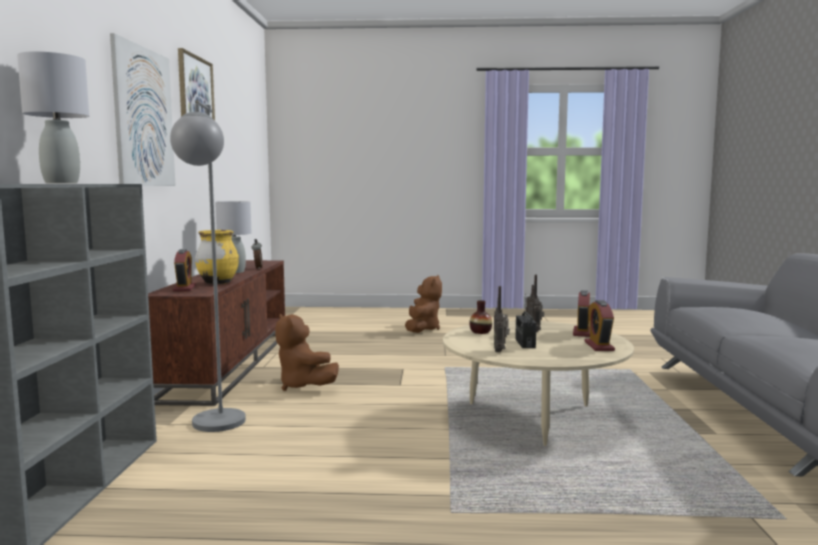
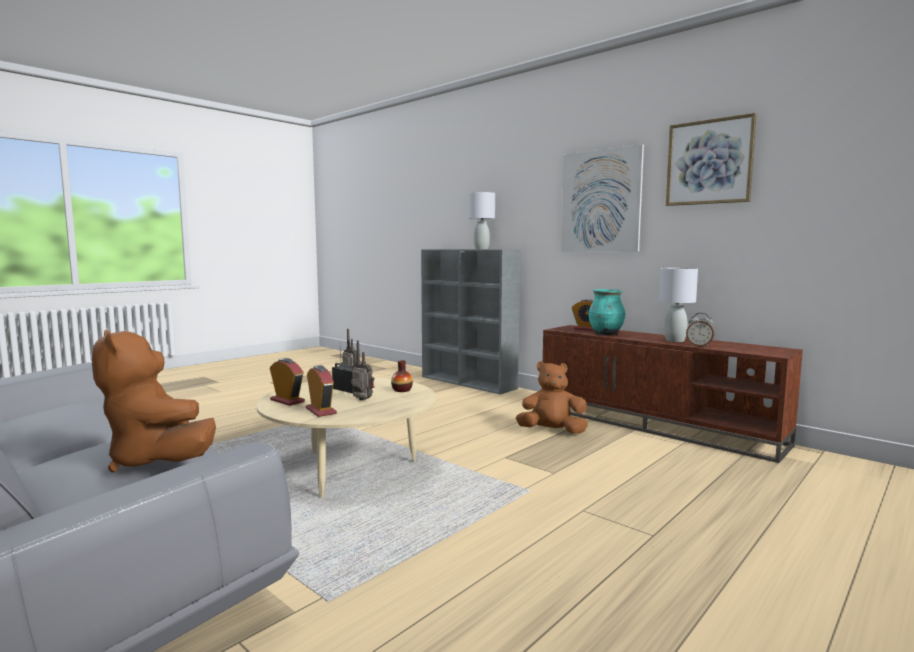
camera: 130 degrees right, 0 degrees up
(216, 429) = (498, 403): grey floor lamp -> none
(218, 282) = (606, 334): yellow vase -> turquoise vase
(422, 329) = (786, 559): brown plush toy -> brown plush toy (157, 461)

